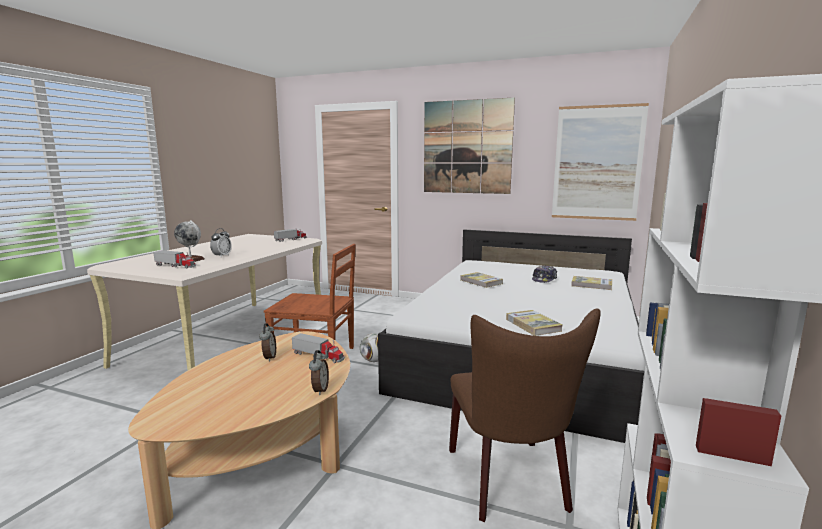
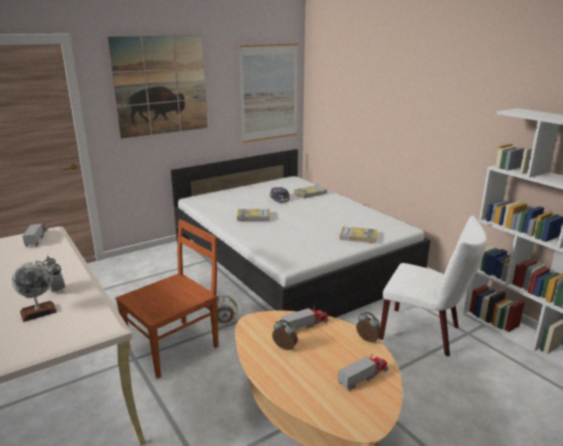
camera: 55 degrees left, 10 degrees up
(176, 266) = (60, 325): toy truck -> toy truck (364, 377)
(510, 483) = (425, 333): brown chair -> white chair

